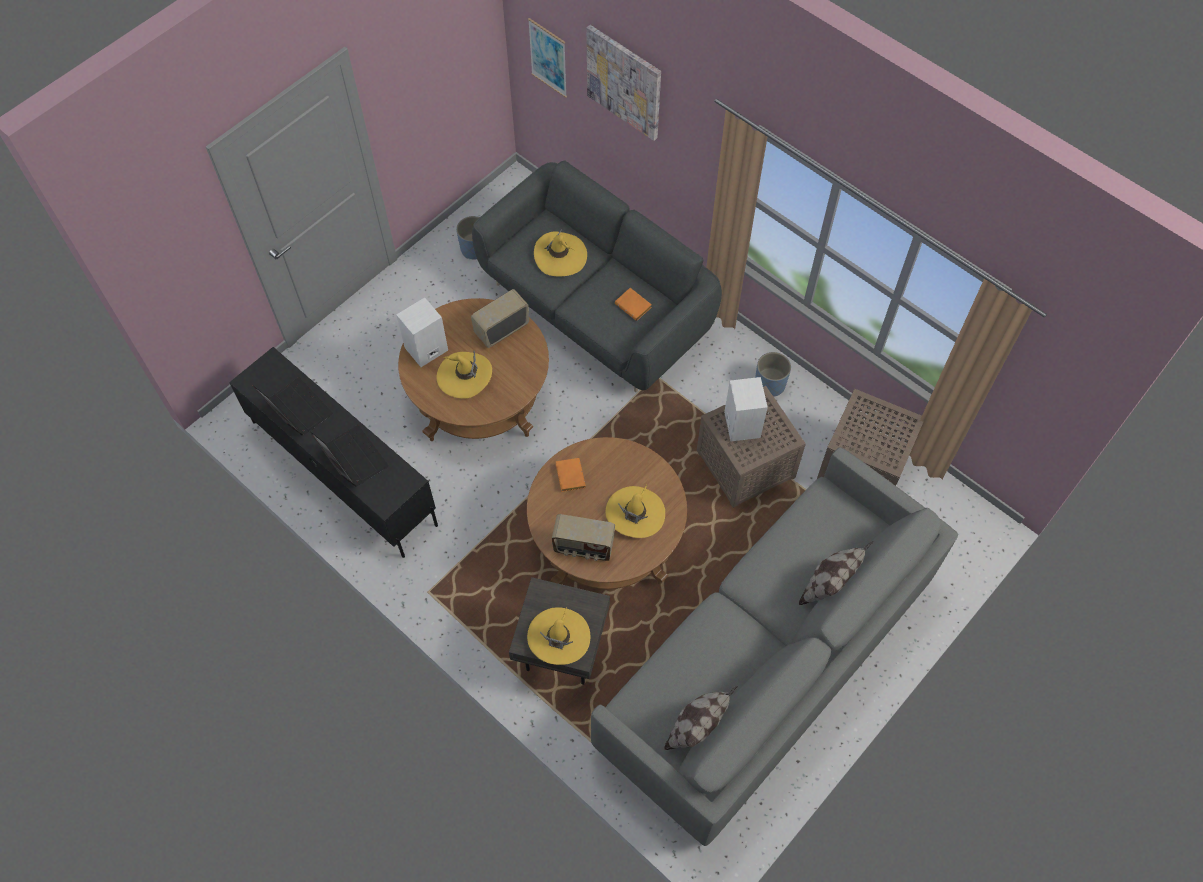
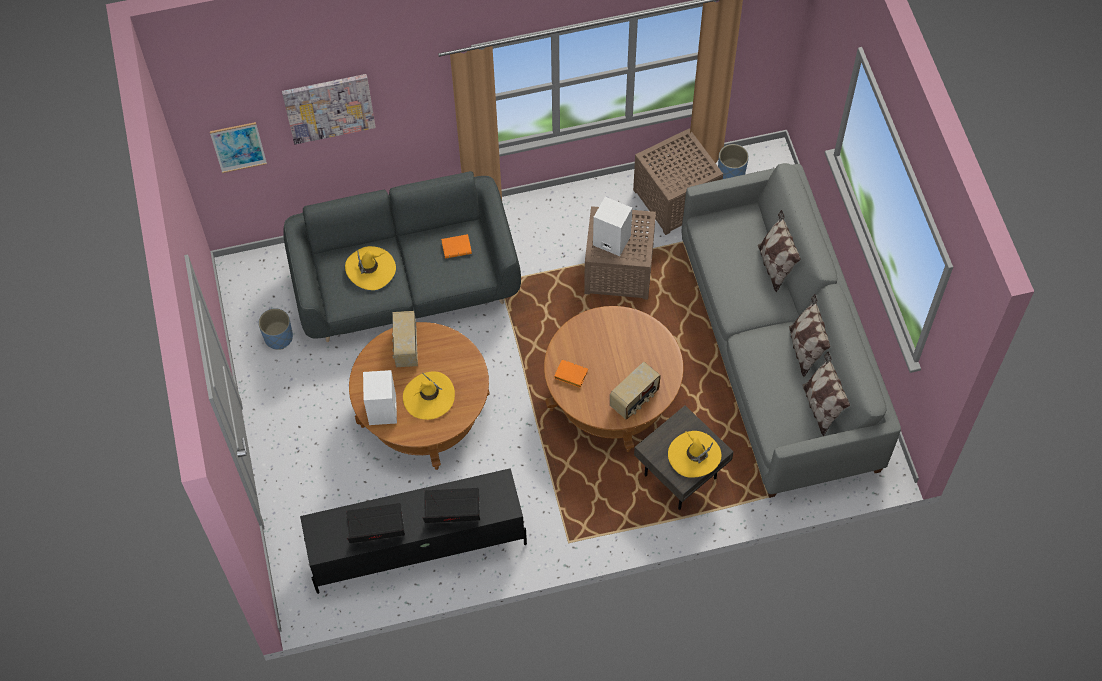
camera: 55 degrees left, 0 degrees up
(635, 513) = (632, 351): yellow hat -> none
(753, 672) = (805, 349): none -> pillow
(770, 384) = (565, 212): blue planter -> blue planter (731, 173)

